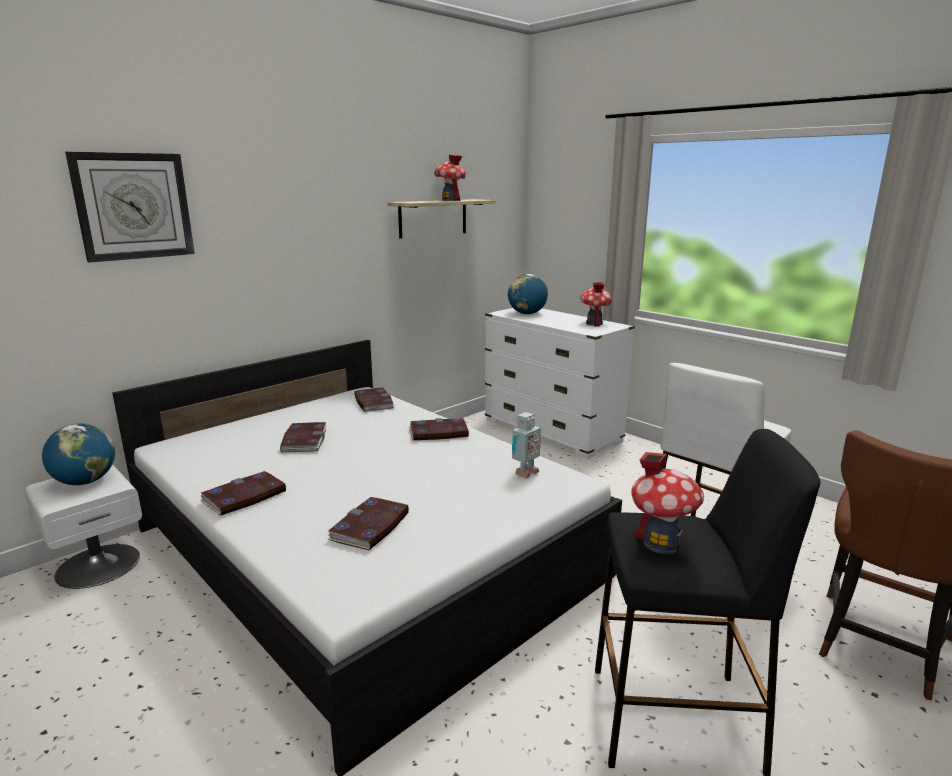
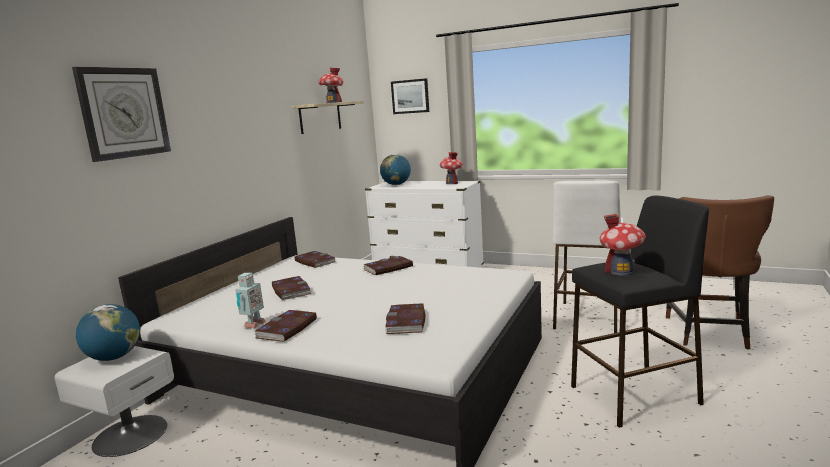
camera: 20 degrees left, 5 degrees down
(524, 473) = (475, 275): toy robot -> toy robot (253, 325)
(569, 197) = (410, 96): none -> picture

